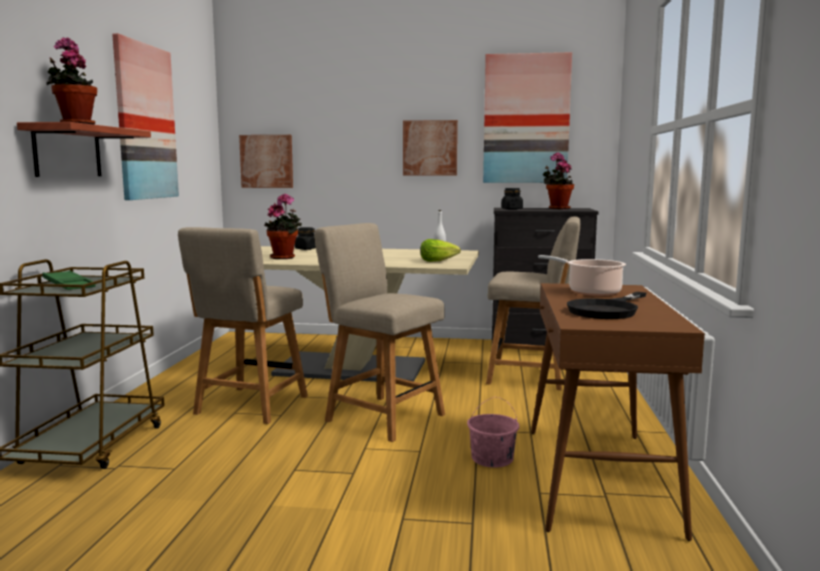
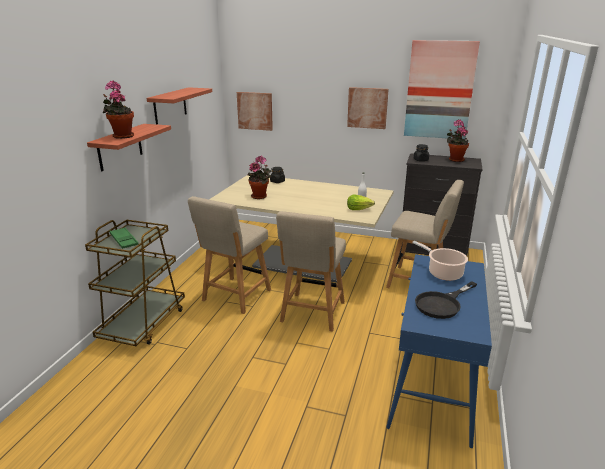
camera: 10 degrees right, 15 degrees up
(145, 122) = (170, 105): picture -> shelf
(380, 416) = (312, 313): beige chair -> beige chair turned 120 degrees counterclockwise
(492, 459) = (371, 361): pink bucket -> none
(598, 479) = (432, 387): brown console table -> blue console table

